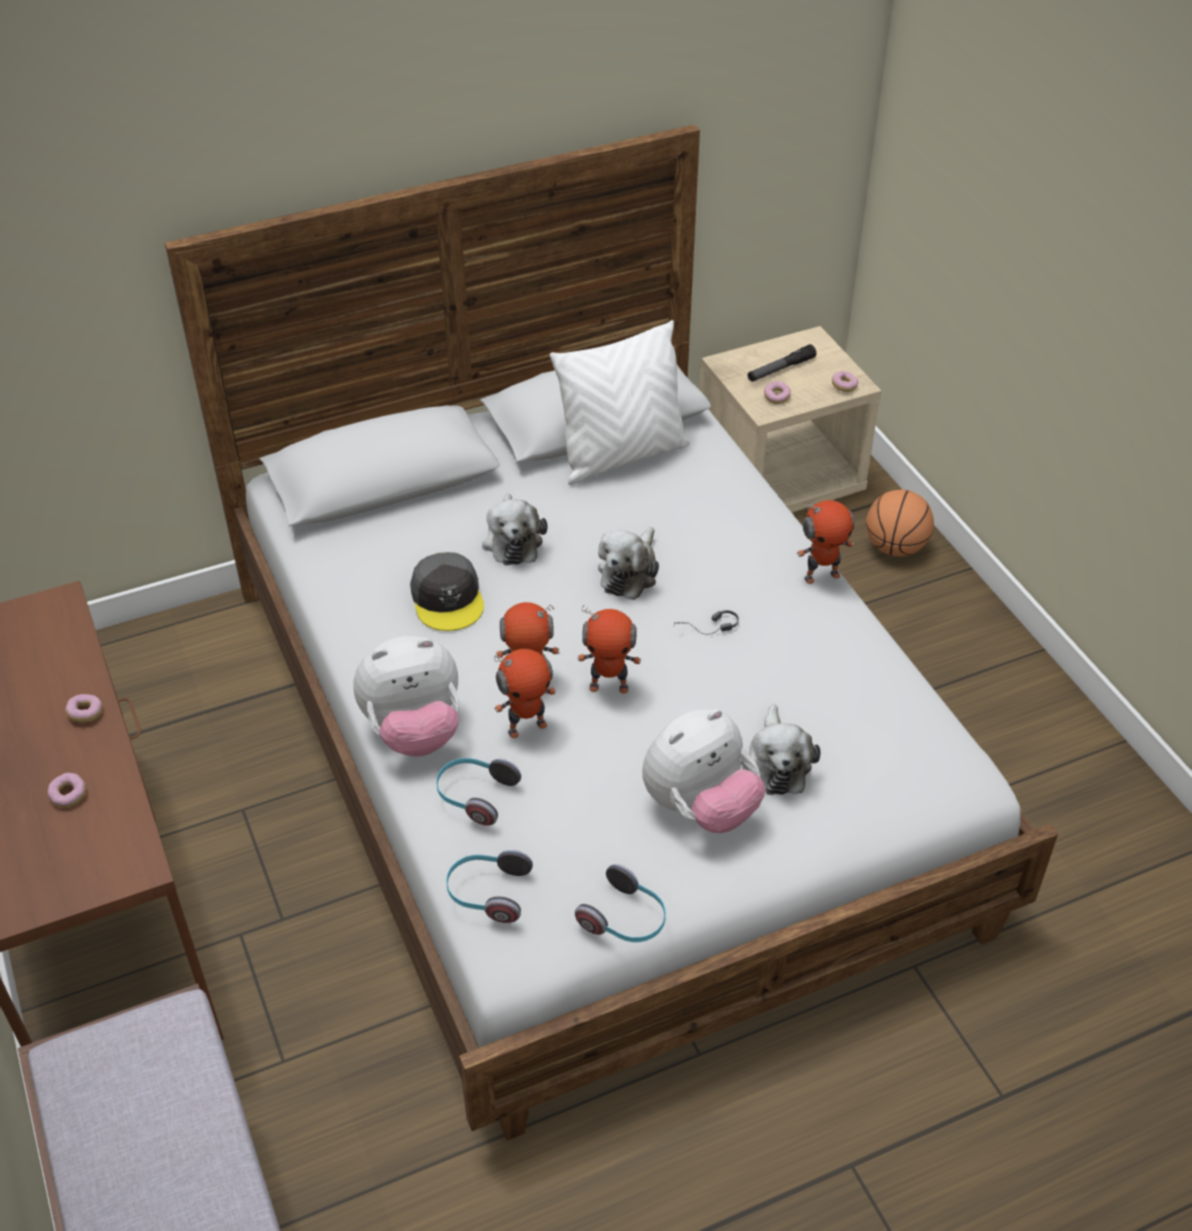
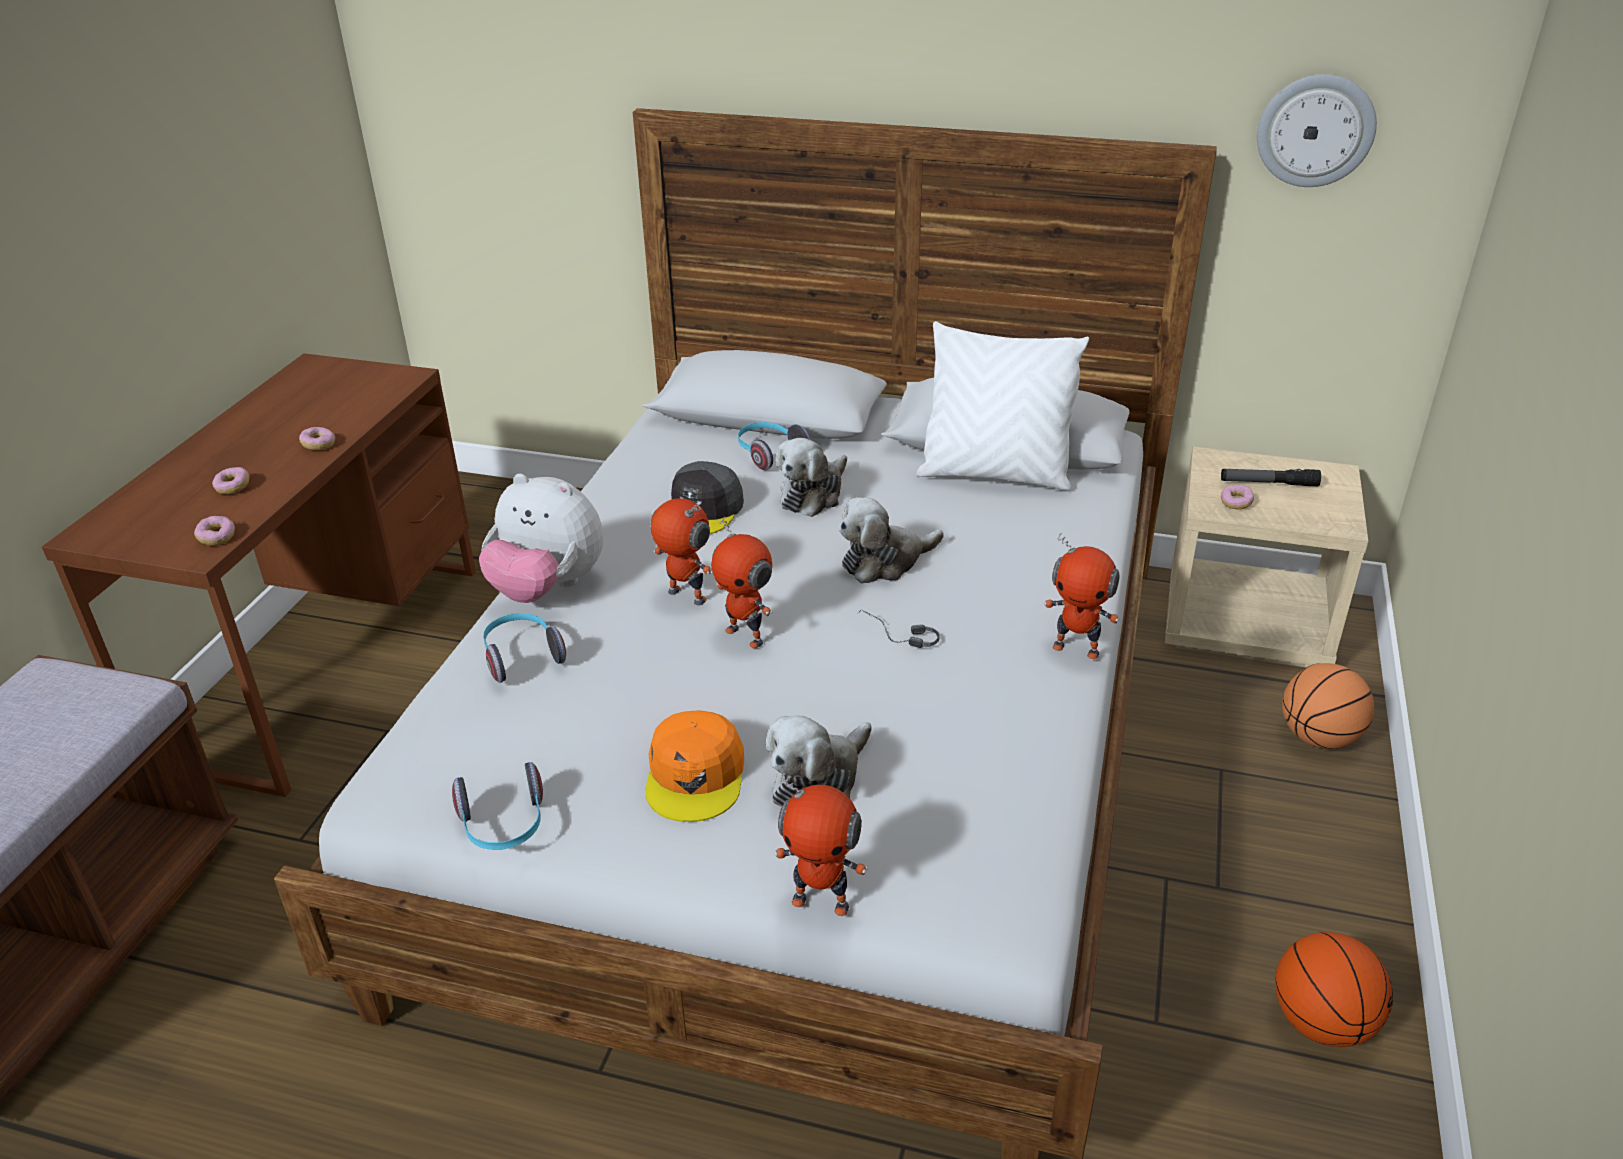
camera: 40 degrees right, 10 degrees down
(487, 893) = (428, 733): headphones -> headphones (769, 453)
(526, 726) = (634, 628): toy robot -> toy robot (821, 901)
(700, 807) = (696, 776): plush toy -> orange cap
(759, 90) = (1315, 130): none -> wall clock
(844, 386) = (1326, 522): donut -> donut (217, 538)
(1049, 741) = (1320, 1022): none -> basketball

